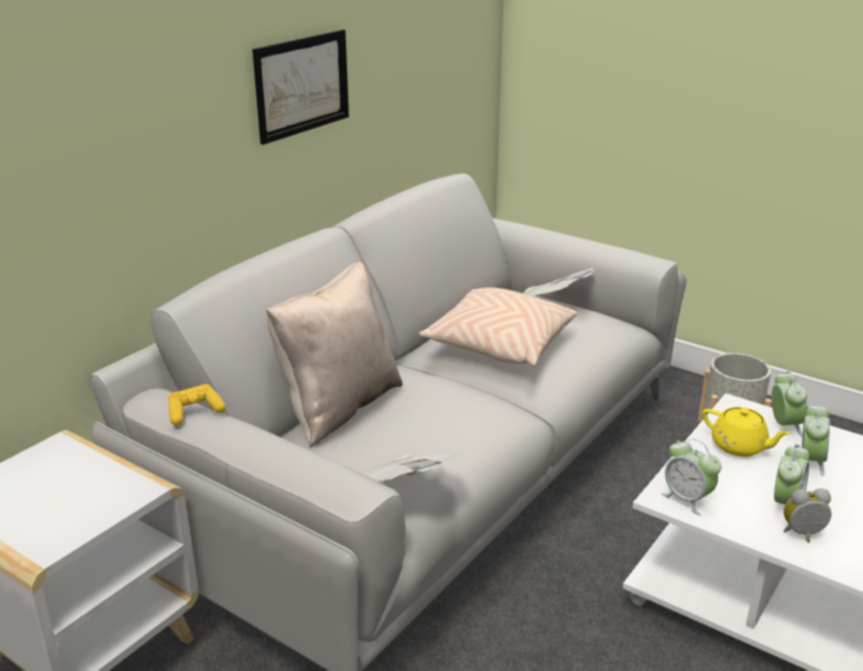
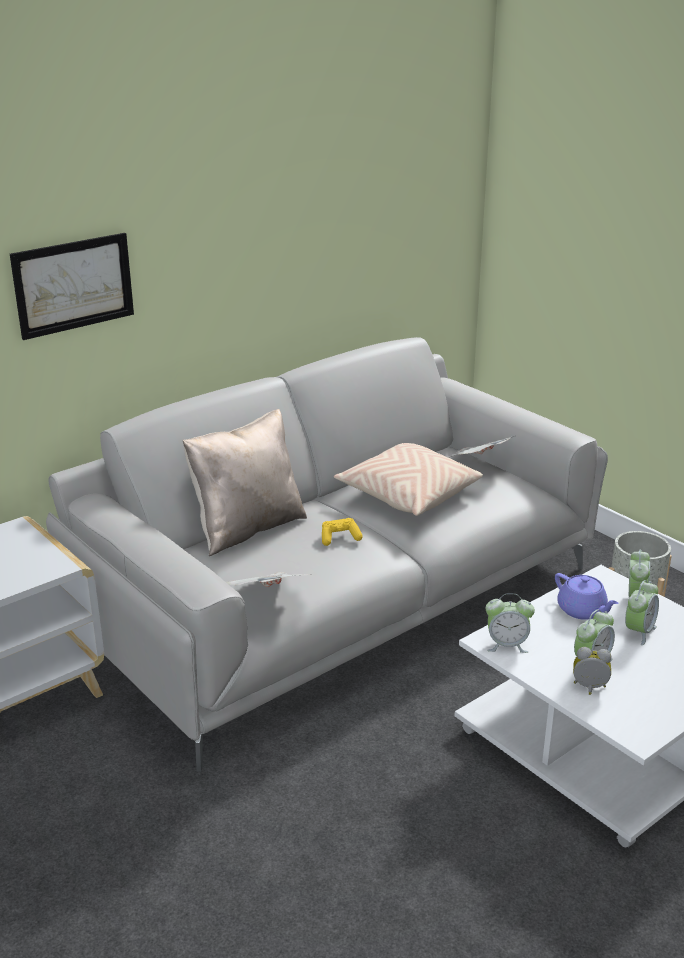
camera: 15 degrees right, 0 degrees up
(194, 412) = (116, 514): yellow game controller -> yellow game controller (339, 538)
(302, 85) = (258, 255): picture -> picture (73, 285)
(687, 499) = (507, 645): alarm clock -> alarm clock turned 60 degrees counterclockwise
(740, 446) = (582, 610): yellow teapot -> purple teapot

